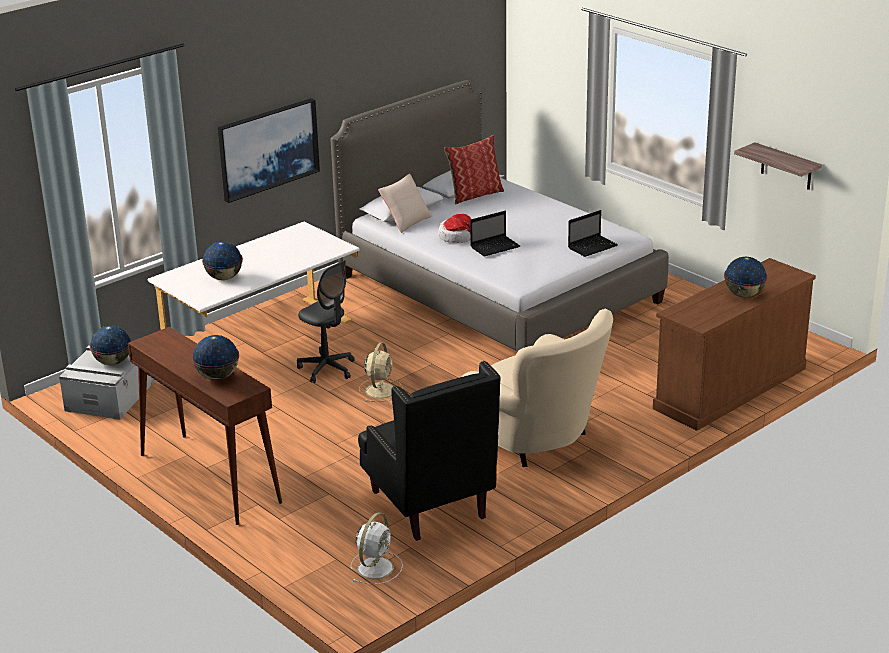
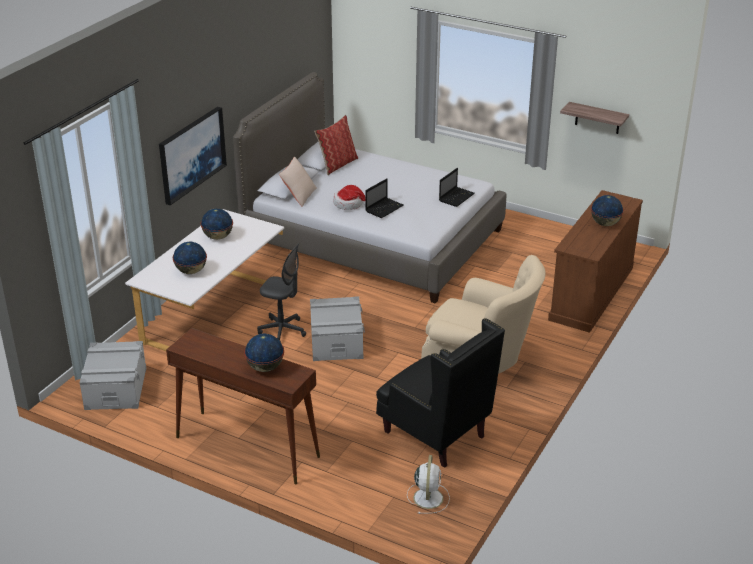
camera: 20 degrees left, 5 degrees up
(113, 362) = (119, 361): globe -> globe (218, 237)
(380, 390) = (336, 341): beige fan -> grey storage box

